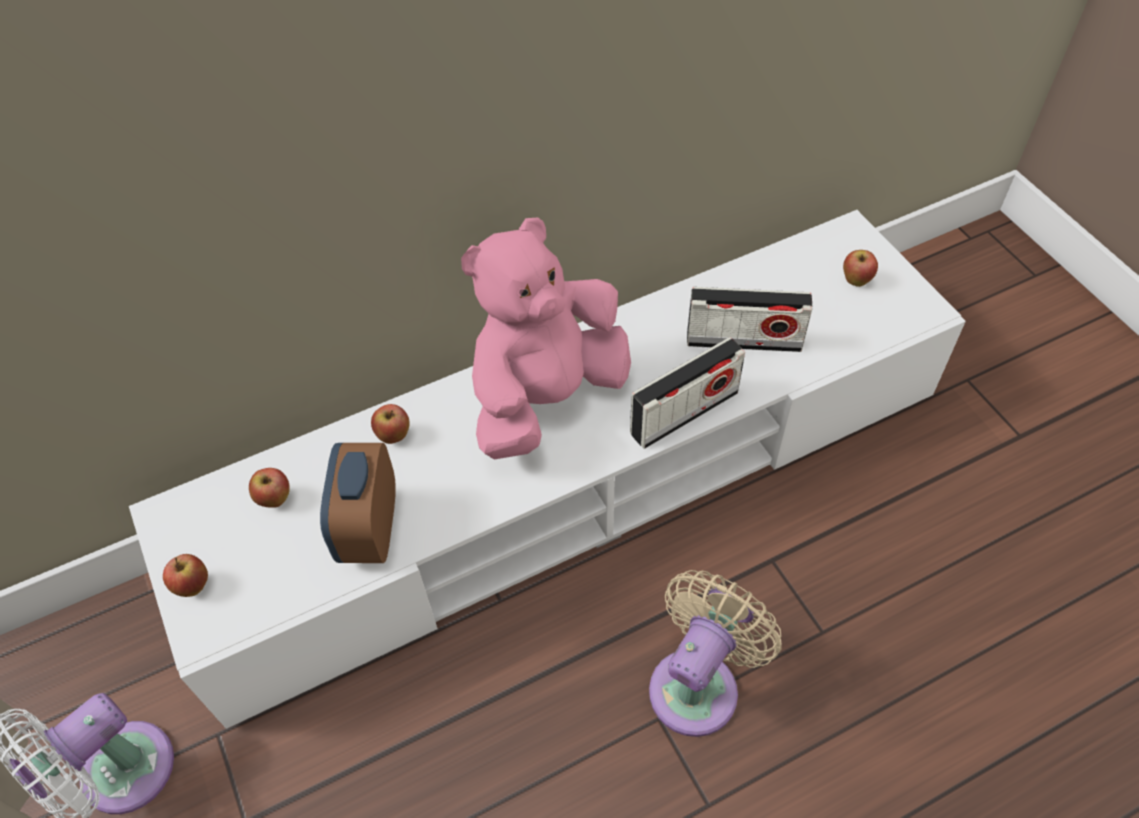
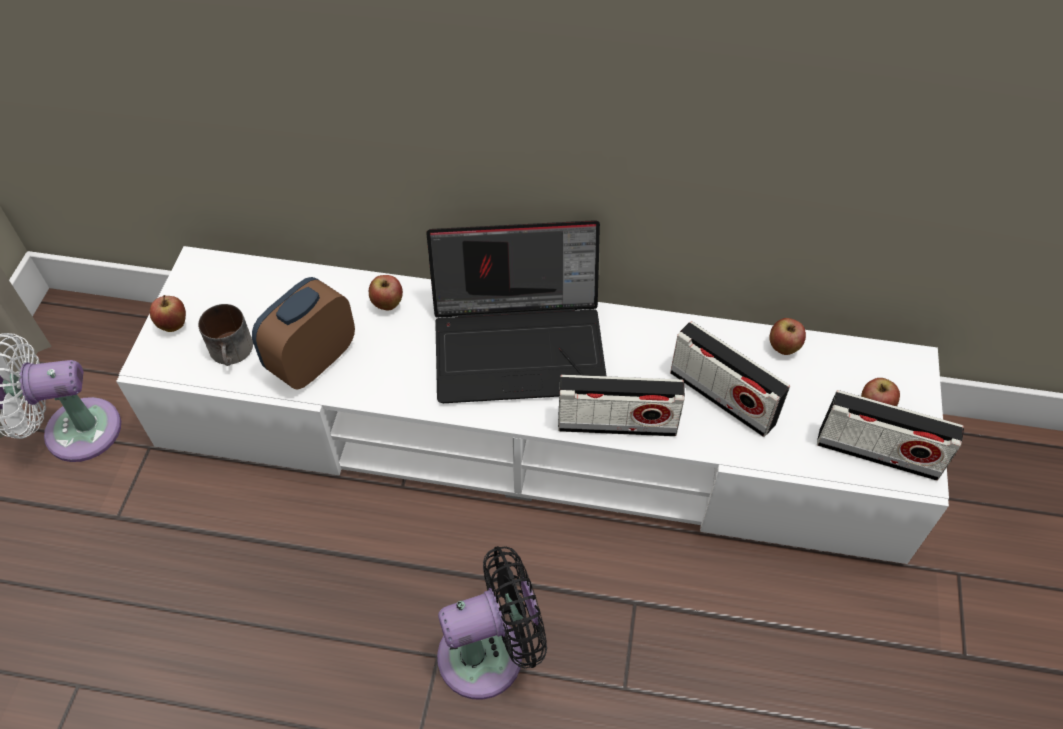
camera: 35 degrees right, 0 degrees up
(275, 499) = (272, 299): apple -> apple (783, 348)
(281, 571) = (233, 352): none -> mug
(546, 397) = (521, 344): pink plush toy -> laptop
(699, 683) = (490, 653): beige fan -> black fan
(888, 313) = (877, 453): none -> radio

